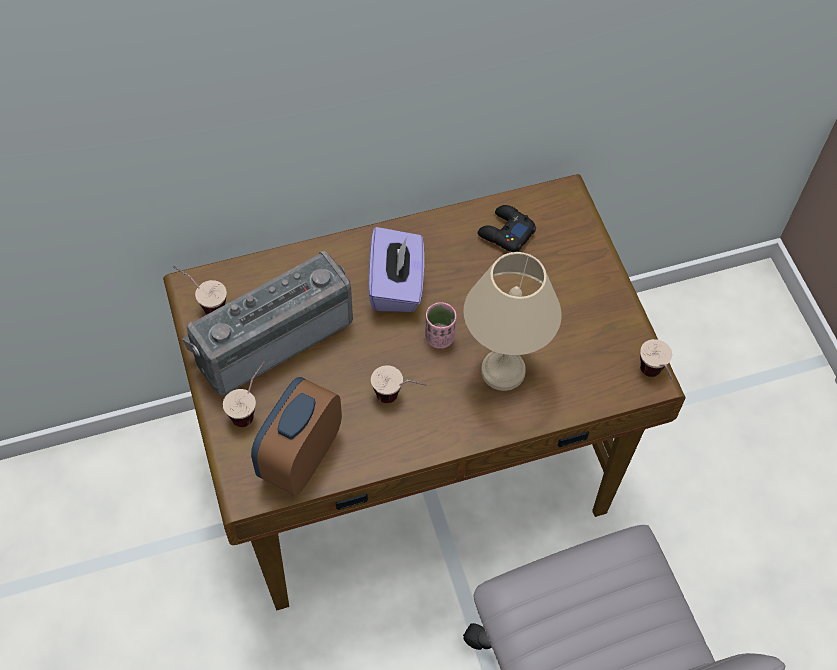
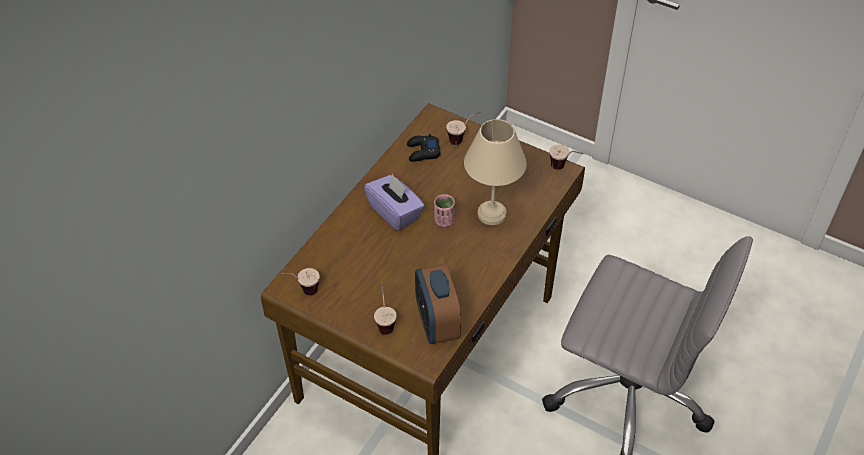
camera: 40 degrees left, 10 degrees down
(271, 336) = (357, 281): radio -> none
(399, 399) = (456, 262): cup -> cup (463, 139)

